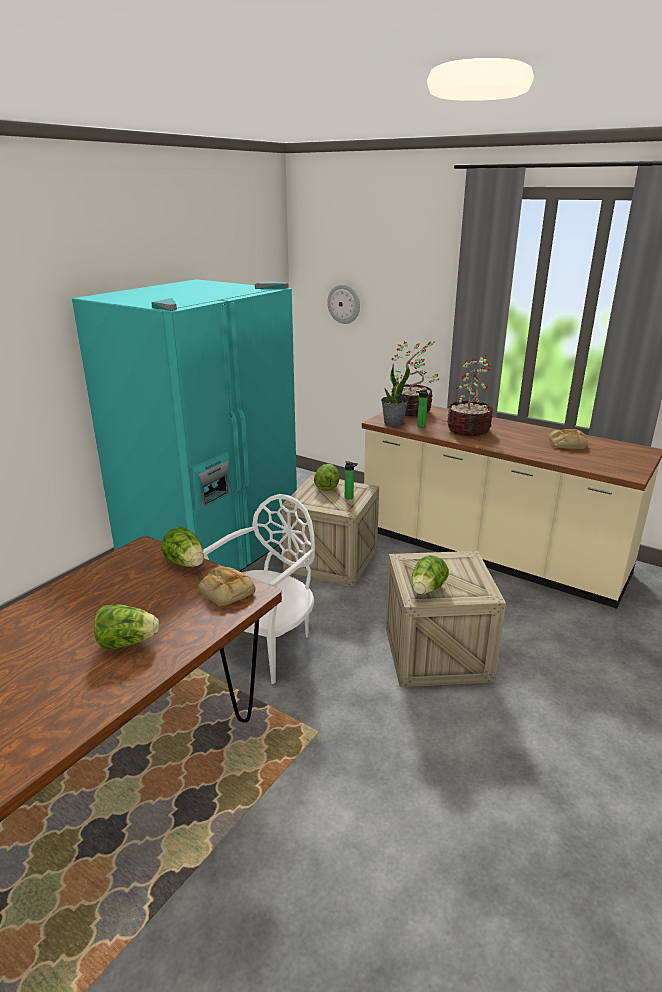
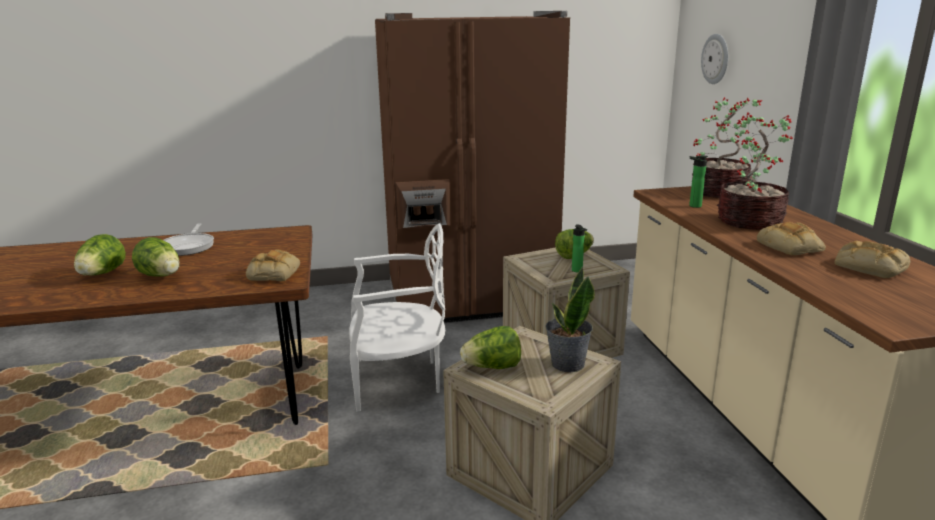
camera: 45 degrees right, 5 degrees down
(74, 605) = (188, 246): none -> frying pan
(186, 564) = (291, 249): lettuce -> lettuce (102, 274)
(212, 552) = (469, 298): turquoise fridge -> brown fridge
(393, 423) = (668, 197): potted plant -> potted plant (567, 364)
(518, 442) = (791, 247): none -> bread

